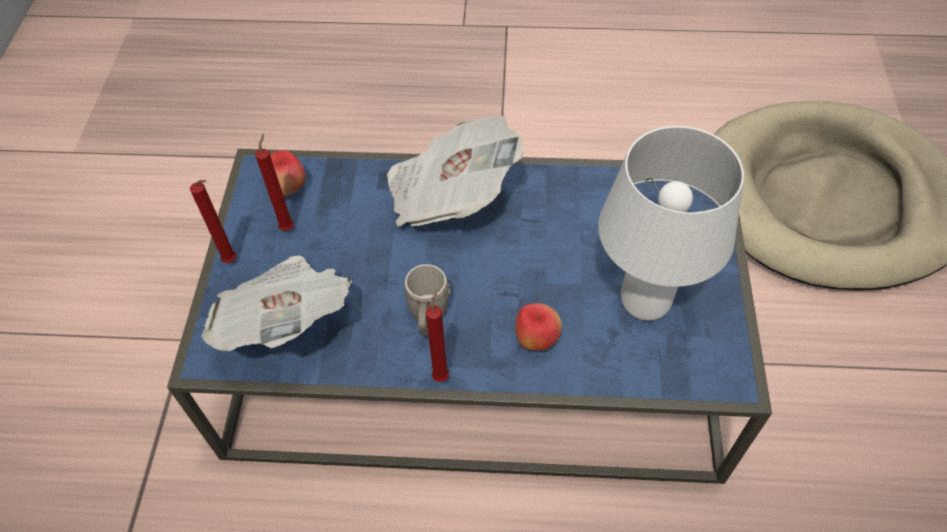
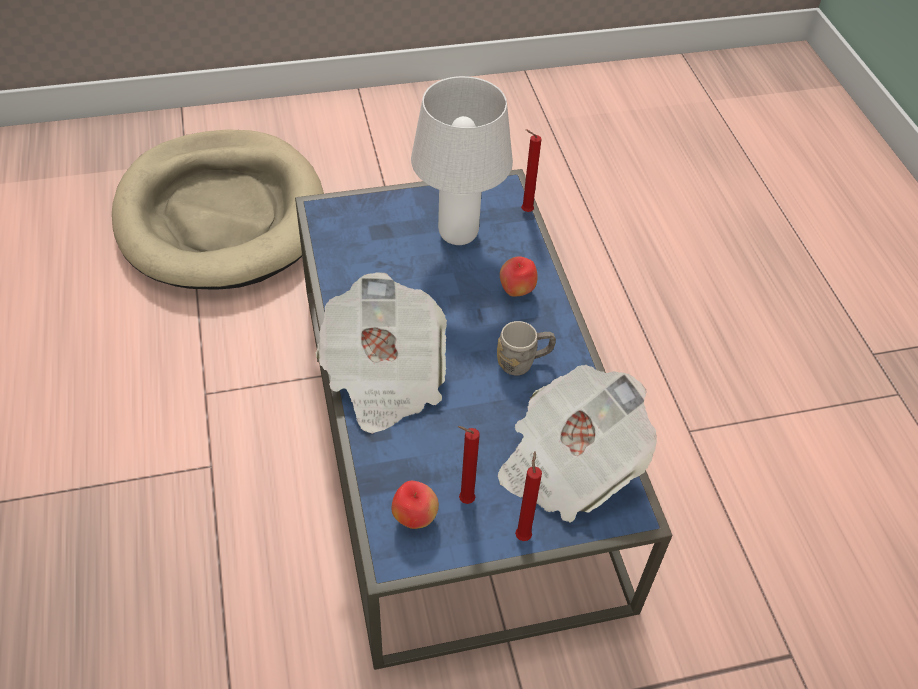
camera: 110 degrees left, 5 degrees down
(441, 374) = (572, 341): red candle -> red candle (524, 211)

